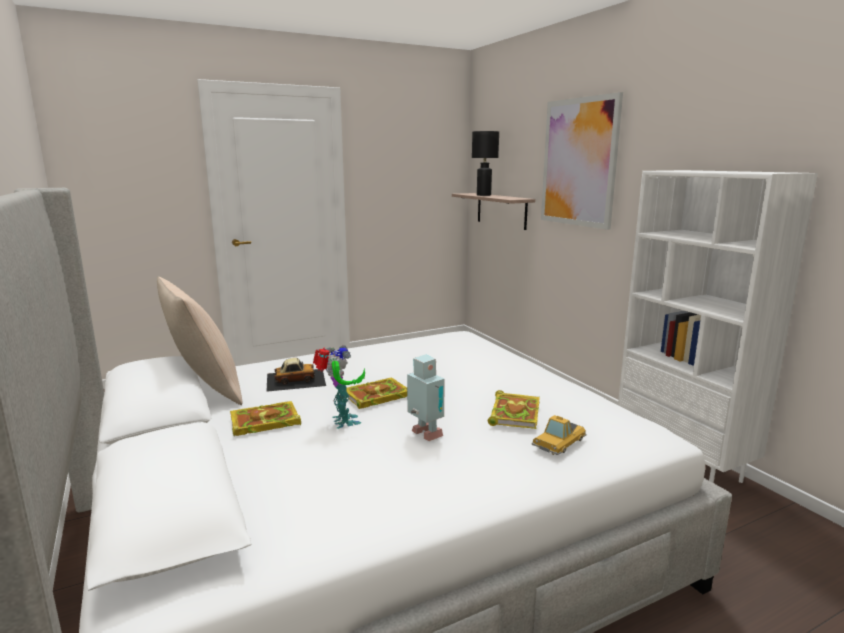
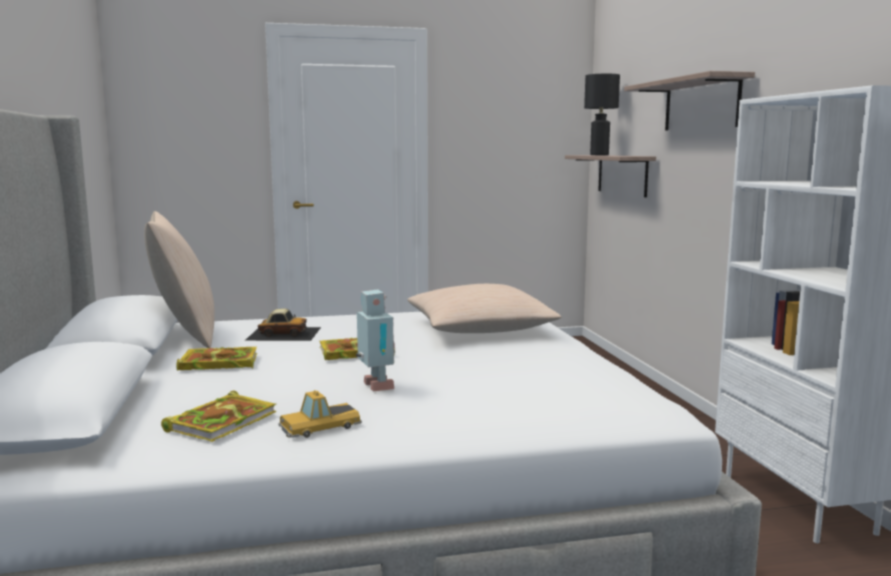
camera: 15 degrees right, 5 degrees down
(342, 422) = (297, 369): toy robot -> none
(453, 358) = (479, 328): none -> beige pillow
(514, 413) = (496, 377): book -> book (223, 421)
(558, 442) = (522, 404): toy car -> toy car (318, 426)
(579, 162) = (701, 104): picture -> shelf

